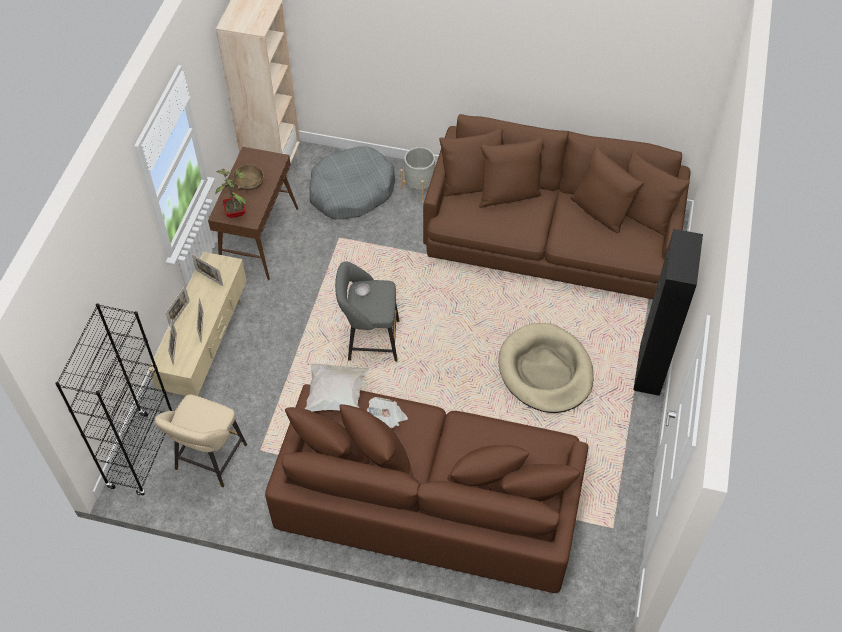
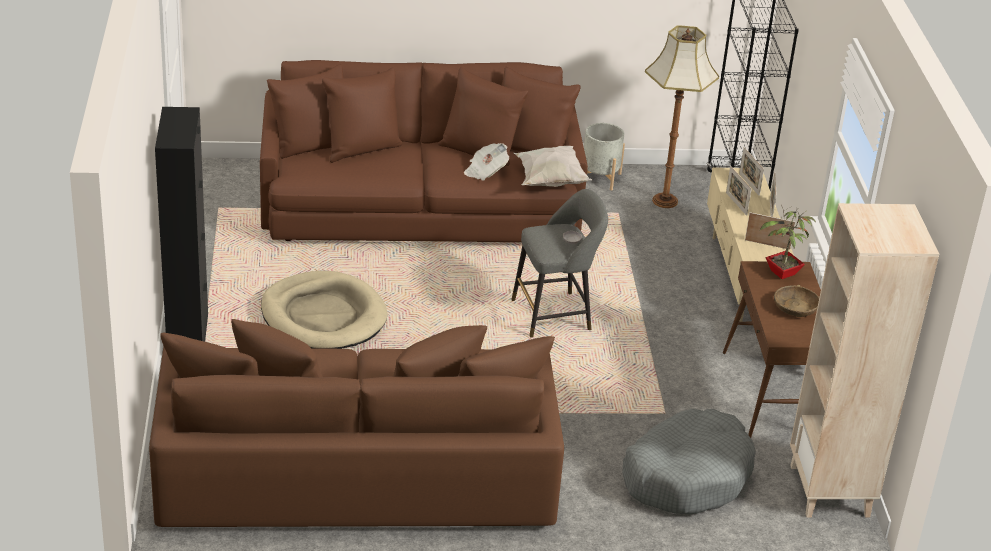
camera: 160 degrees right, 20 degrees down
(209, 460) = (664, 200): beige stool -> floor lamp
(419, 186) = (587, 500): grey planter -> grey planter (600, 178)

